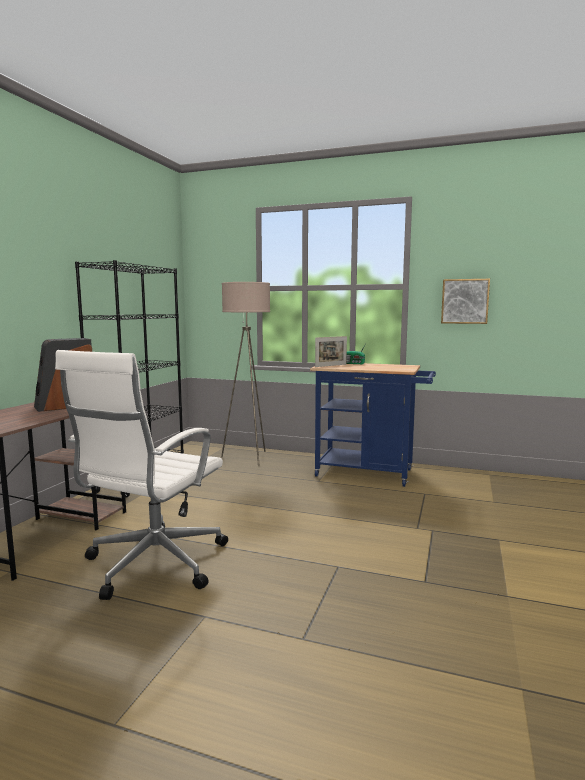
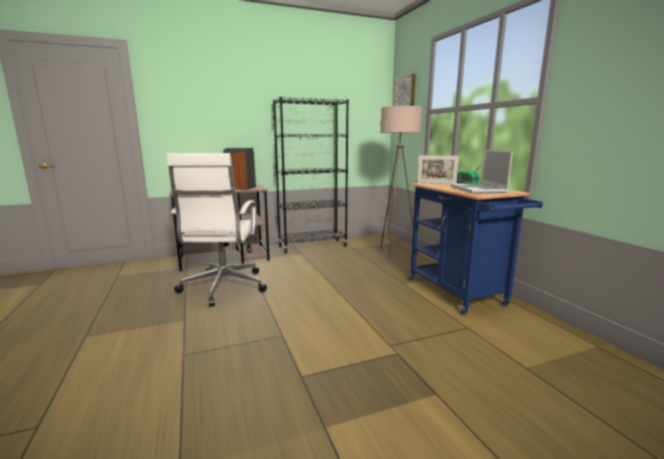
camera: 50 degrees right, 5 degrees up
(153, 564) = (223, 288): white office chair -> white office chair turned 75 degrees counterclockwise
(387, 367) = (478, 190): none -> laptop
(465, 301) = (607, 114): picture -> picture (406, 92)

